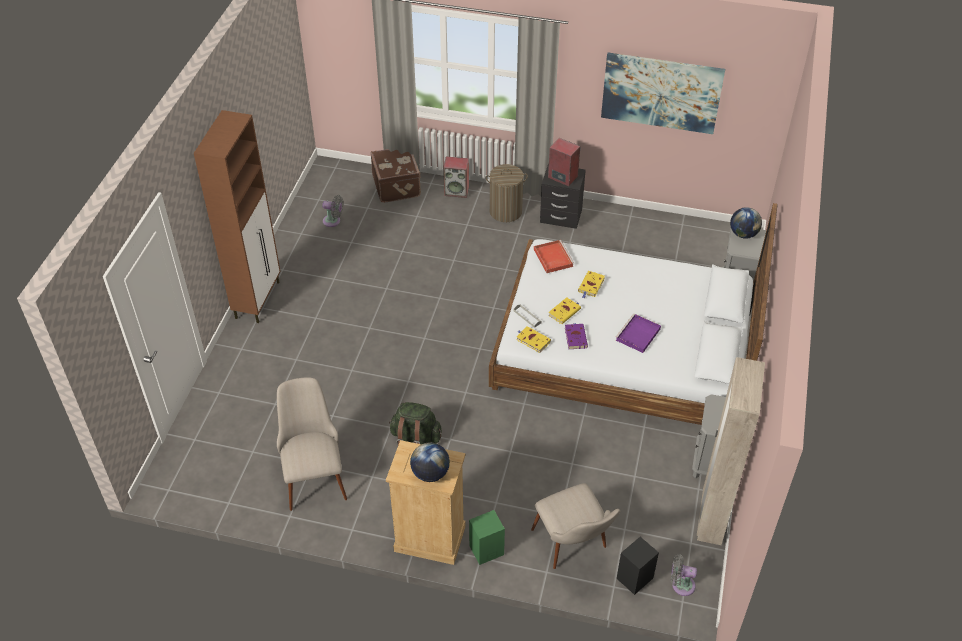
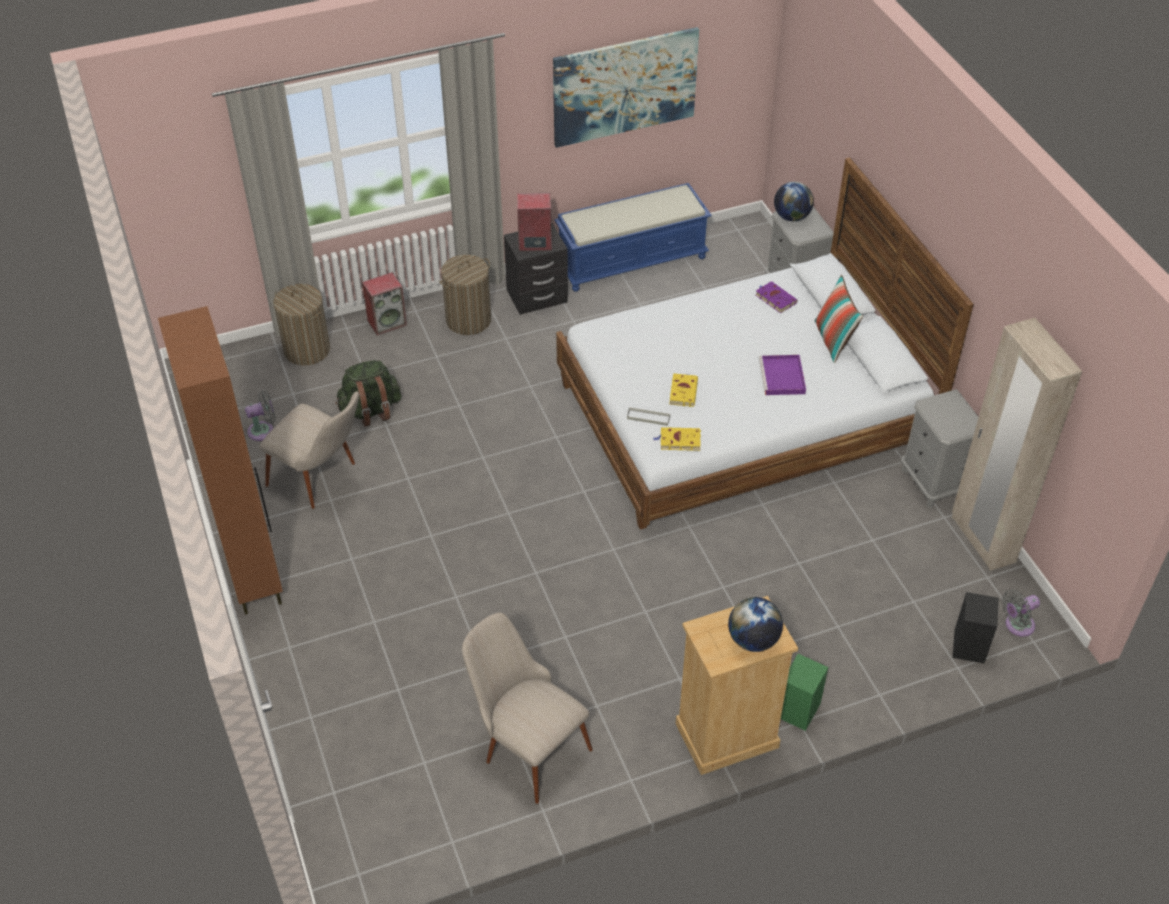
camera: 35 degrees left, 0 degrees up
(397, 186) = (307, 350): brown suitcase -> laundry basket
(415, 439) = (606, 633): green backpack -> green backpack (371, 410)
(552, 257) = (614, 337): red tray -> none
(574, 548) = (884, 651): beige chair -> beige chair (323, 480)
(575, 337) = (720, 413): purple book -> purple book (774, 298)
(591, 286) = (685, 349): yellow book -> none
(643, 221) = (632, 260): none -> blue bench
(696, 329) = (834, 341): none -> pillow

